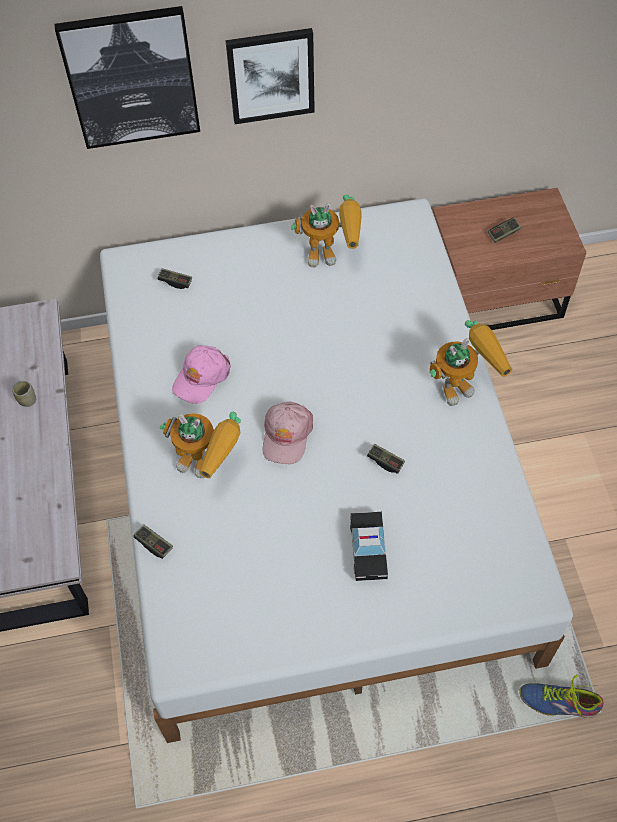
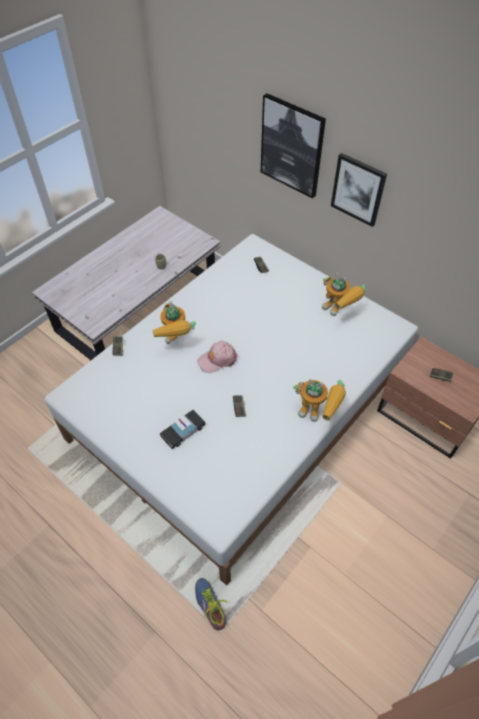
camera: 50 degrees right, 5 degrees down
(201, 377) = (219, 309): pink cap -> none

